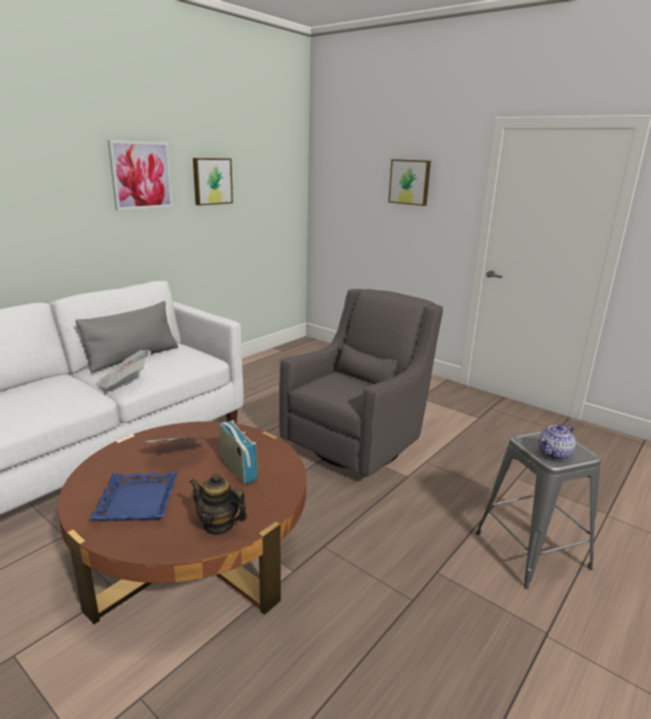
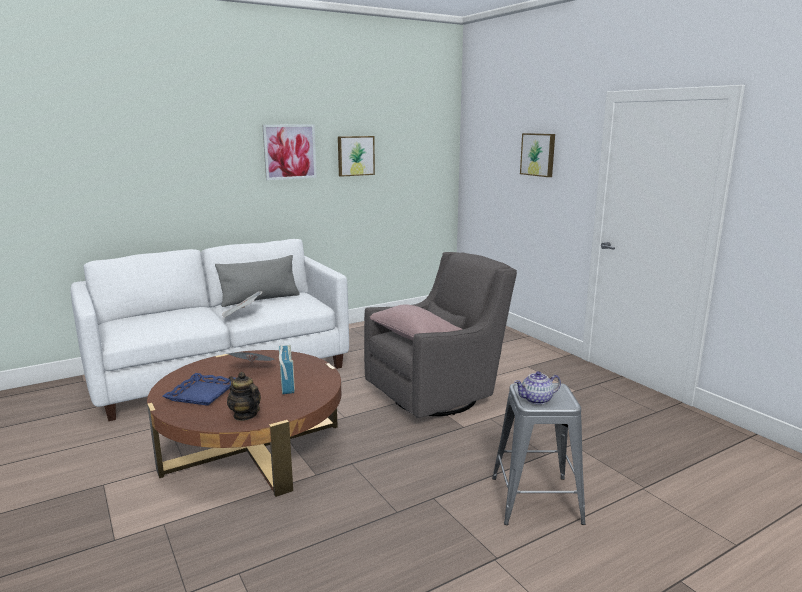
camera: 20 degrees right, 5 degrees down
(340, 386) = (413, 336): none -> pink pillow

